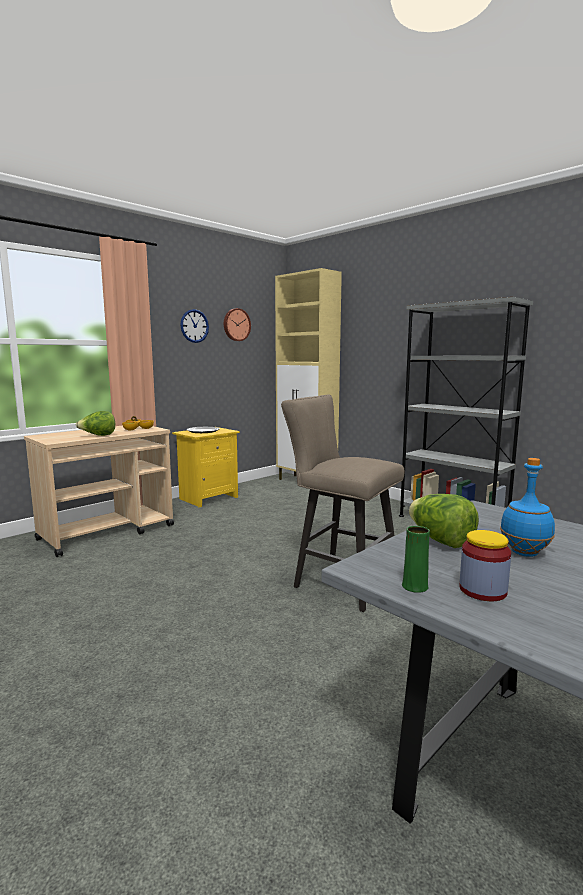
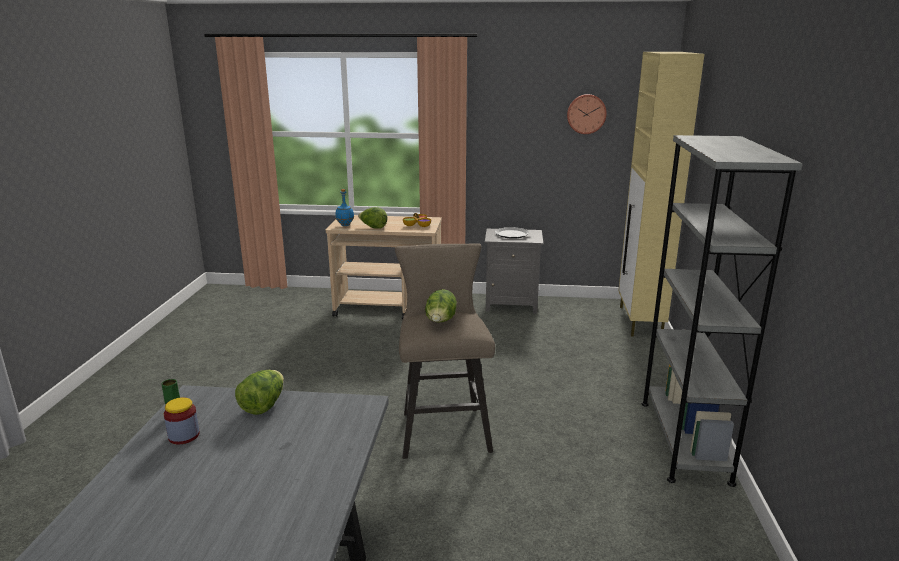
camera: 50 degrees right, 10 degrees up
(194, 326) = (526, 117): wall clock -> none
(207, 498) = (511, 304): yellow nightstand -> grey nightstand
(357, 461) = (440, 322): none -> lettuce
(523, 553) = (264, 438): blue bottle -> blue bottle (345, 225)

